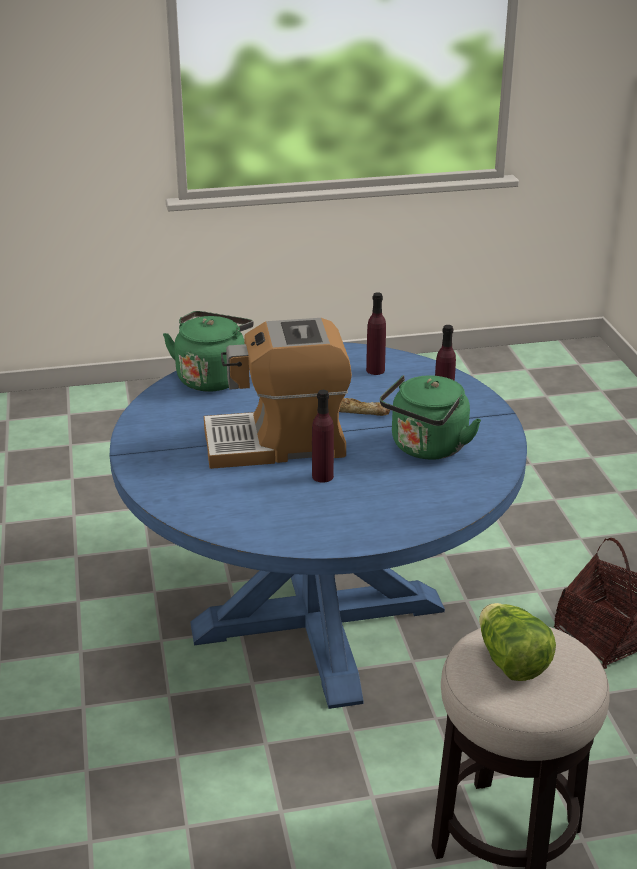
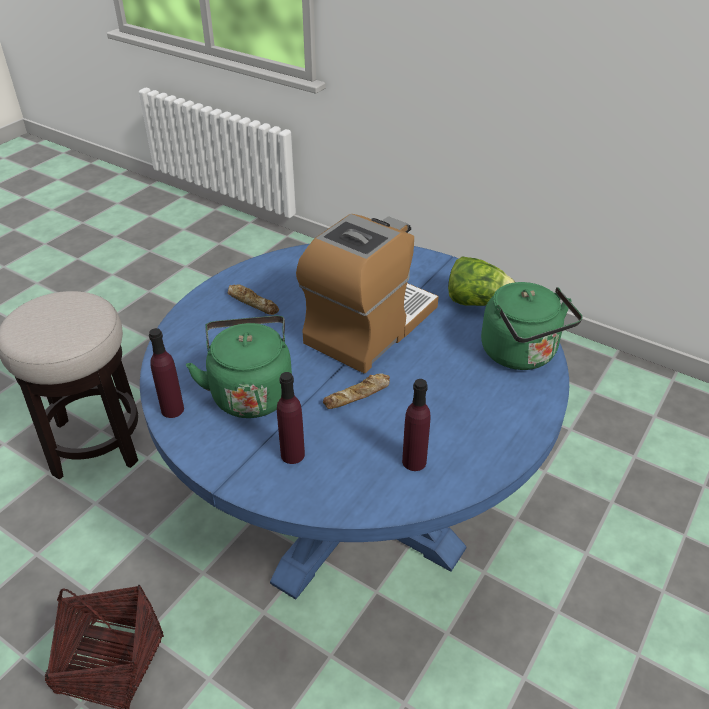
camera: 135 degrees right, 10 degrees up
(322, 476) = (297, 319): purple bottle -> purple bottle (172, 409)
(338, 509) = (253, 303): none -> bread
(511, 662) = (66, 315): lettuce -> lettuce (477, 302)

